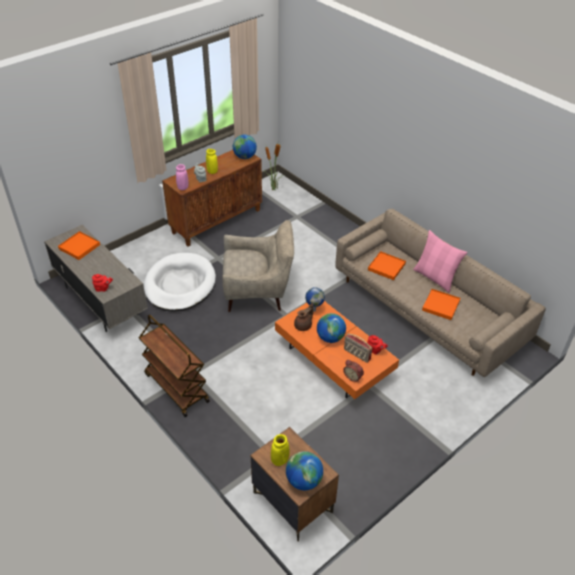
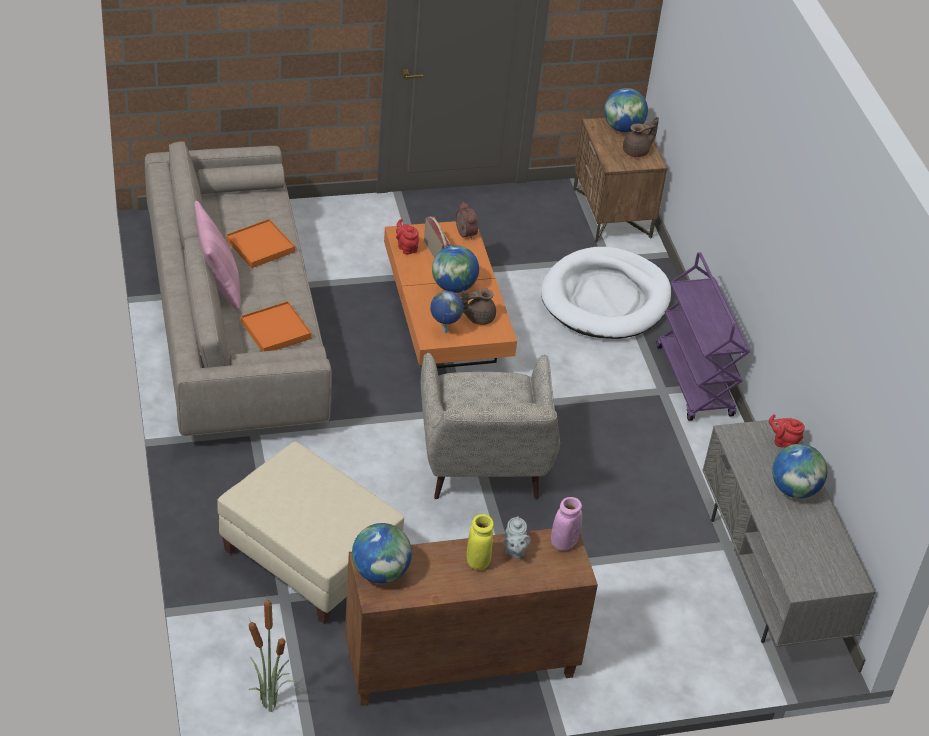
camera: 155 degrees left, 0 degrees up
(79, 247) = (808, 547): orange tray -> none
(92, 268) = (794, 489): none -> globe
(176, 388) = (695, 382): brown cart -> purple cart
(180, 285) = (613, 545): white dog bed -> white dog bed (605, 298)
(258, 293) = (482, 468): beige armchair -> beige armchair turned 120 degrees counterclockwise
(279, 460) = (637, 151): yellow vase -> brown teapot
(299, 231) = (309, 559): none -> beige ottoman

